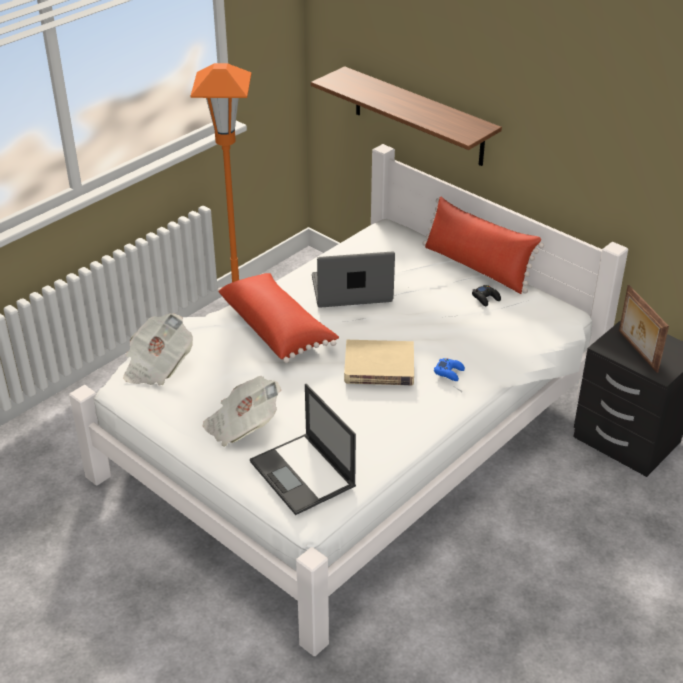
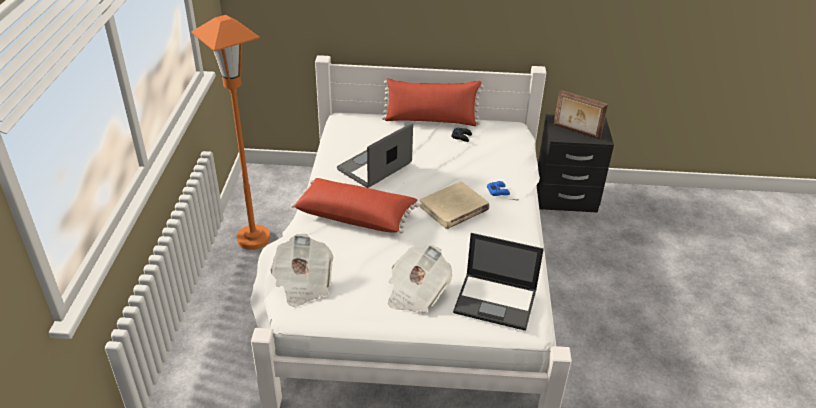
camera: 40 degrees left, 0 degrees up
(418, 117) = (348, 24): shelf -> none

